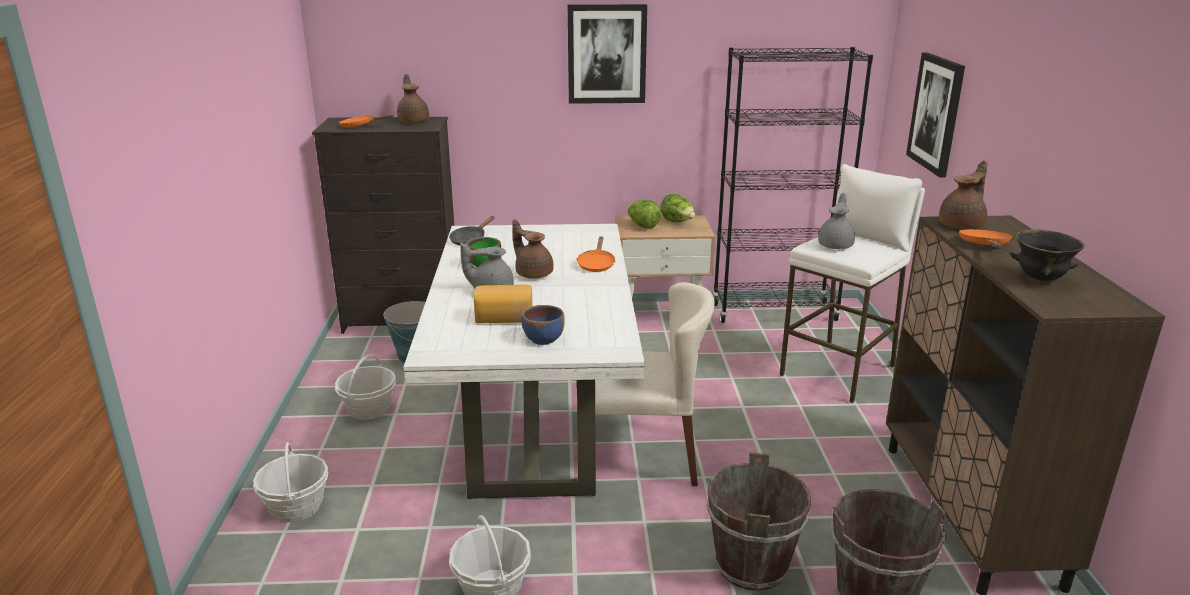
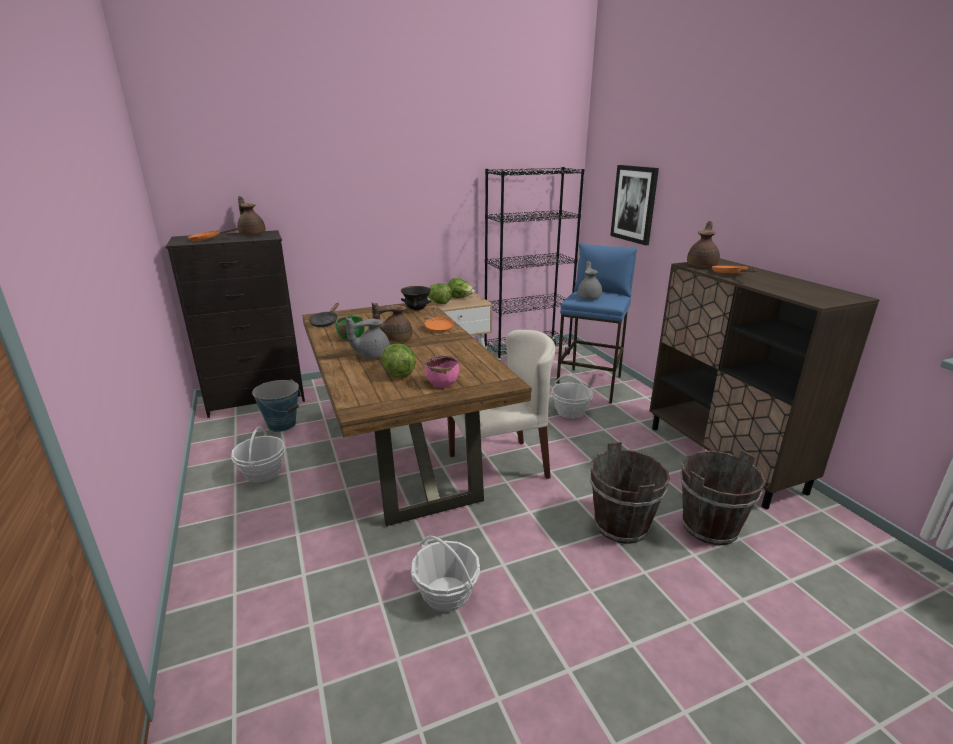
camera: 20 degrees left, 0 degrees up
(296, 507) = (236, 569): basket -> basket (570, 412)
(504, 318) = (398, 373): bread -> lettuce
(533, 273) = (395, 339): brown teapot -> brown teapot turned 45 degrees counterclockwise
(534, 416) = (403, 452): white dining table -> brown dining table
(543, 339) = (442, 383): blue bowl -> pink bowl
(606, 54) = (399, 176): picture -> none
(839, 371) = (590, 385): white stool -> blue stool
(1039, 279) = (787, 288): black bowl -> black bowl (416, 310)

